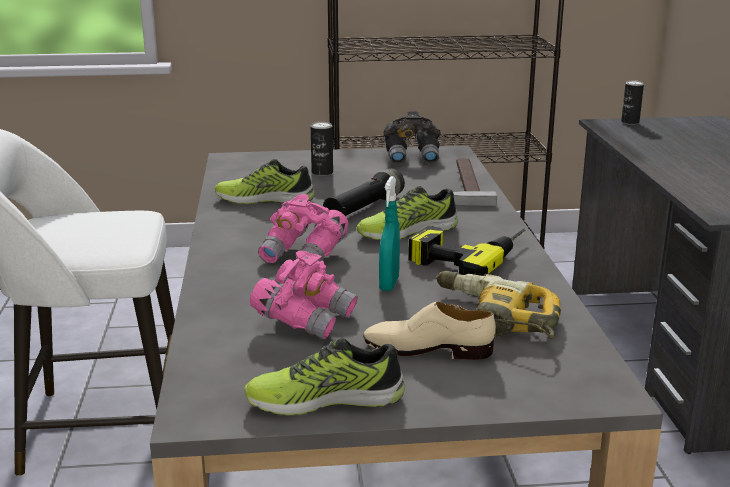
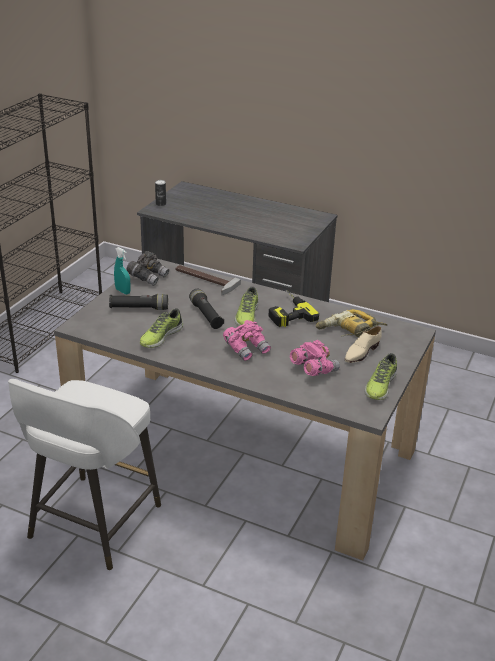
camera: 60 degrees left, 10 degrees up
(322, 173) = (139, 308): can -> black flashlight
(389, 284) = (298, 340): turquoise spray bottle -> turquoise spray bottle (123, 291)

